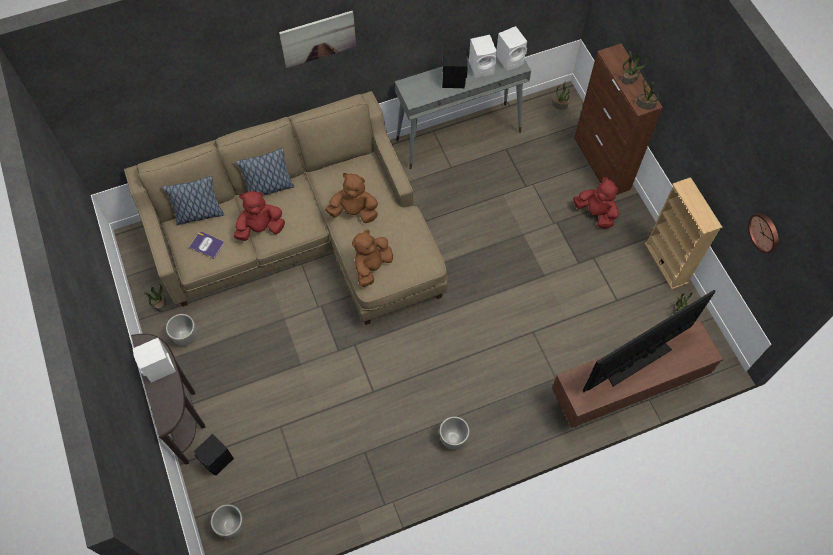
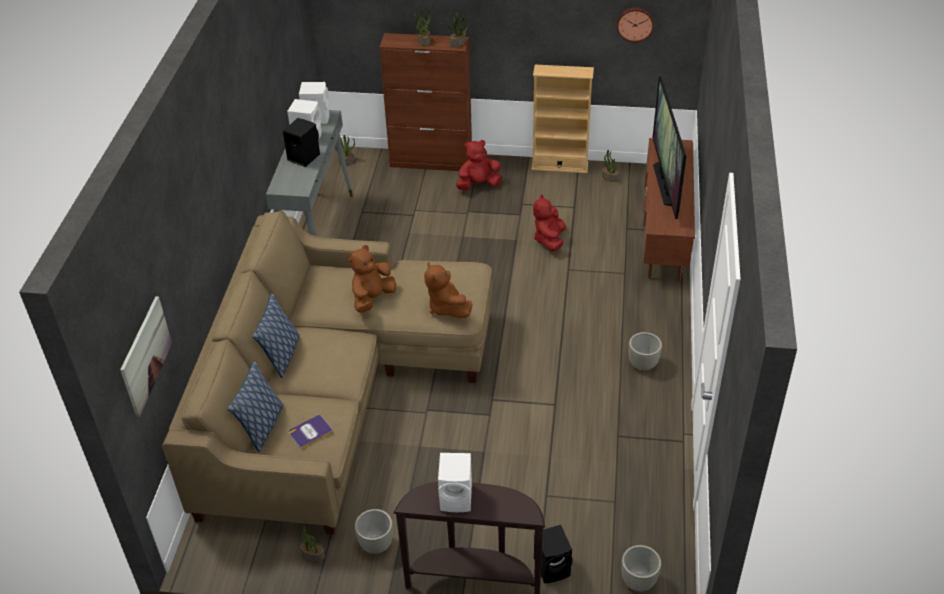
camera: 60 degrees left, 20 degrees down
(260, 228) = (327, 380): red plush toy -> red plush toy (549, 240)
(318, 38) = (221, 160): picture -> picture (145, 355)

